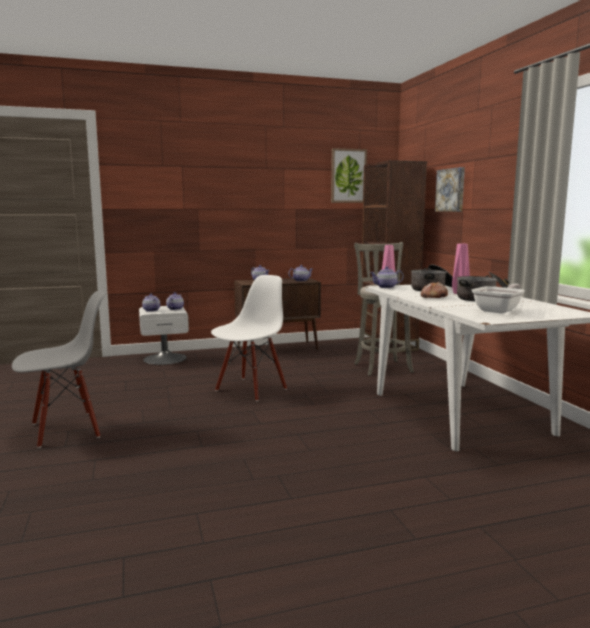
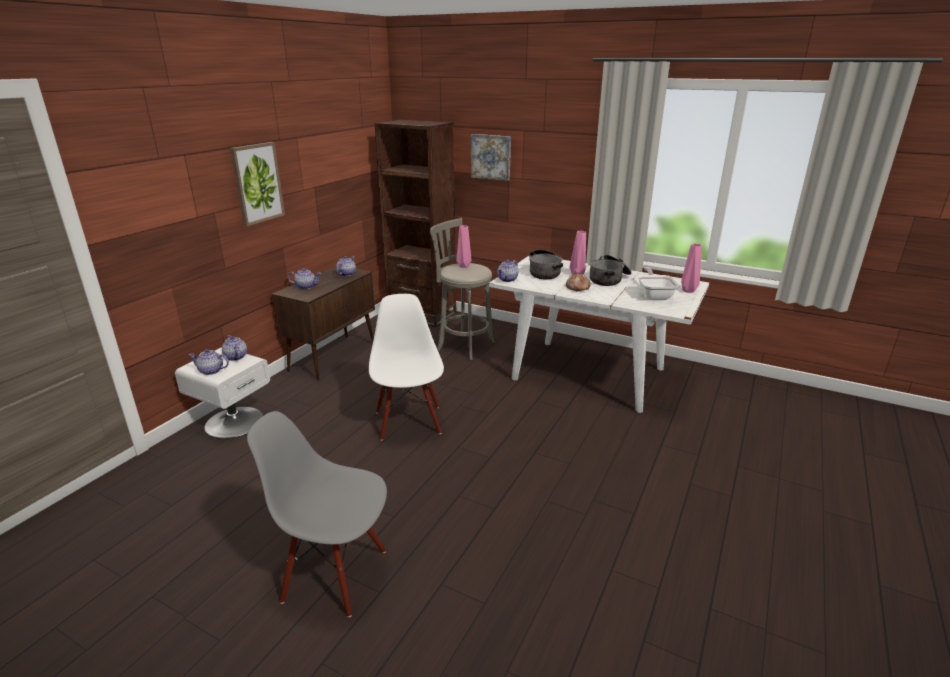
camera: 45 degrees left, 15 degrees up
(66, 429) = (335, 574): grey chair -> grey chair turned 90 degrees counterclockwise
(348, 176) = (355, 136): picture -> picture (257, 183)
(553, 314) = (687, 291): none -> pink vase

